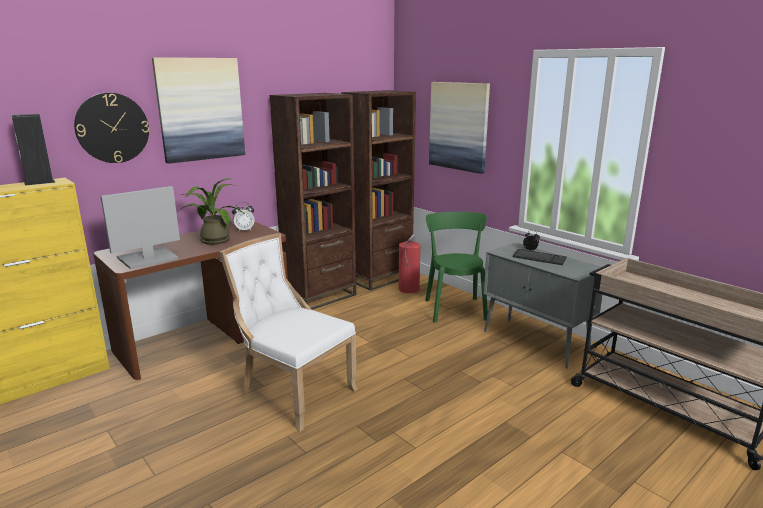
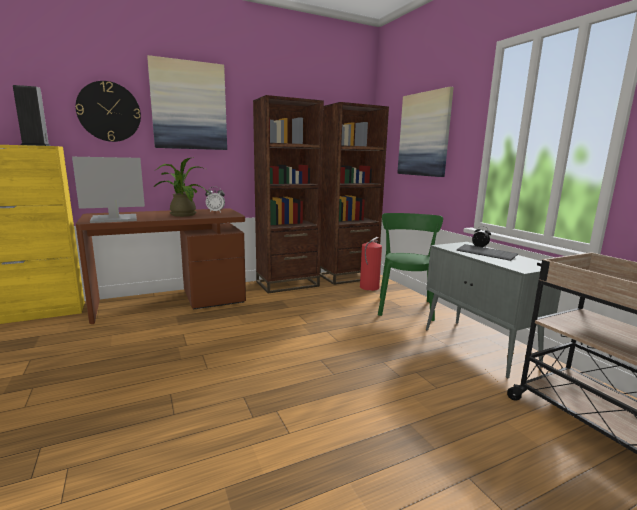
camera: 15 degrees right, 5 degrees down
(293, 392) = (207, 355): white chair -> none

